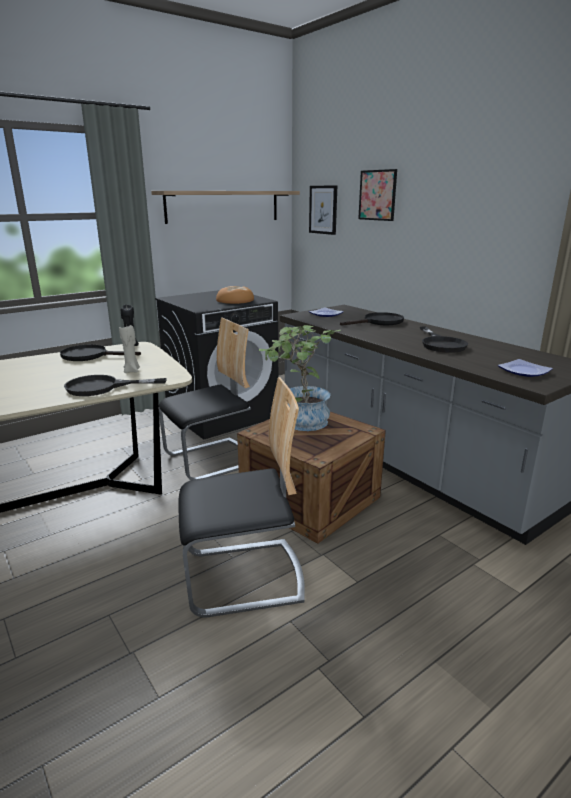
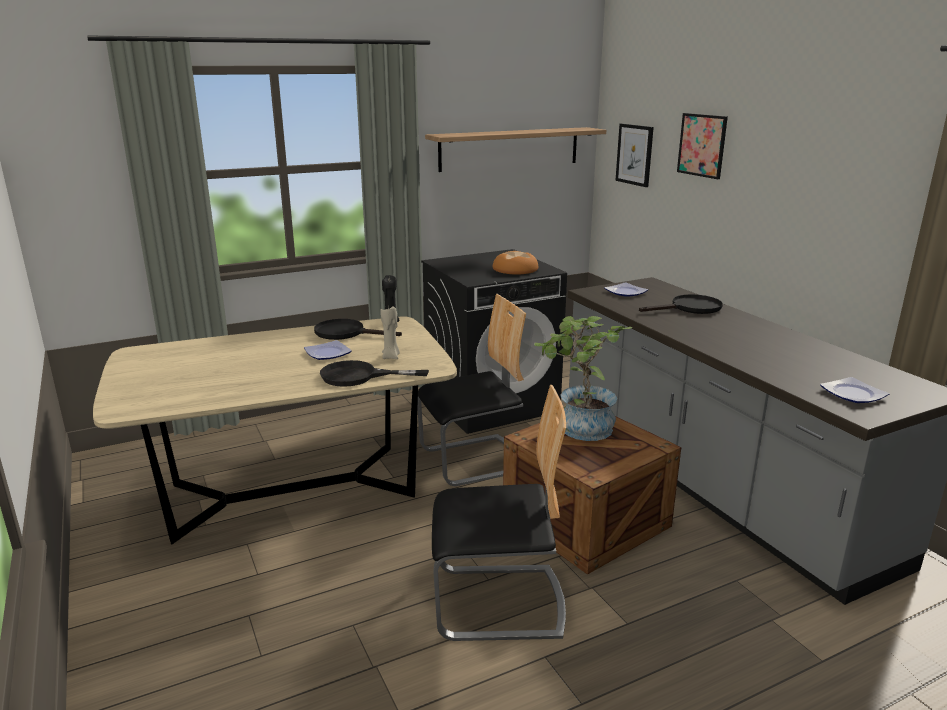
camera: 10 degrees right, 0 degrees up
(73, 371) = (328, 353): none -> plate
(441, 344) = (760, 347): black frying pan -> none

